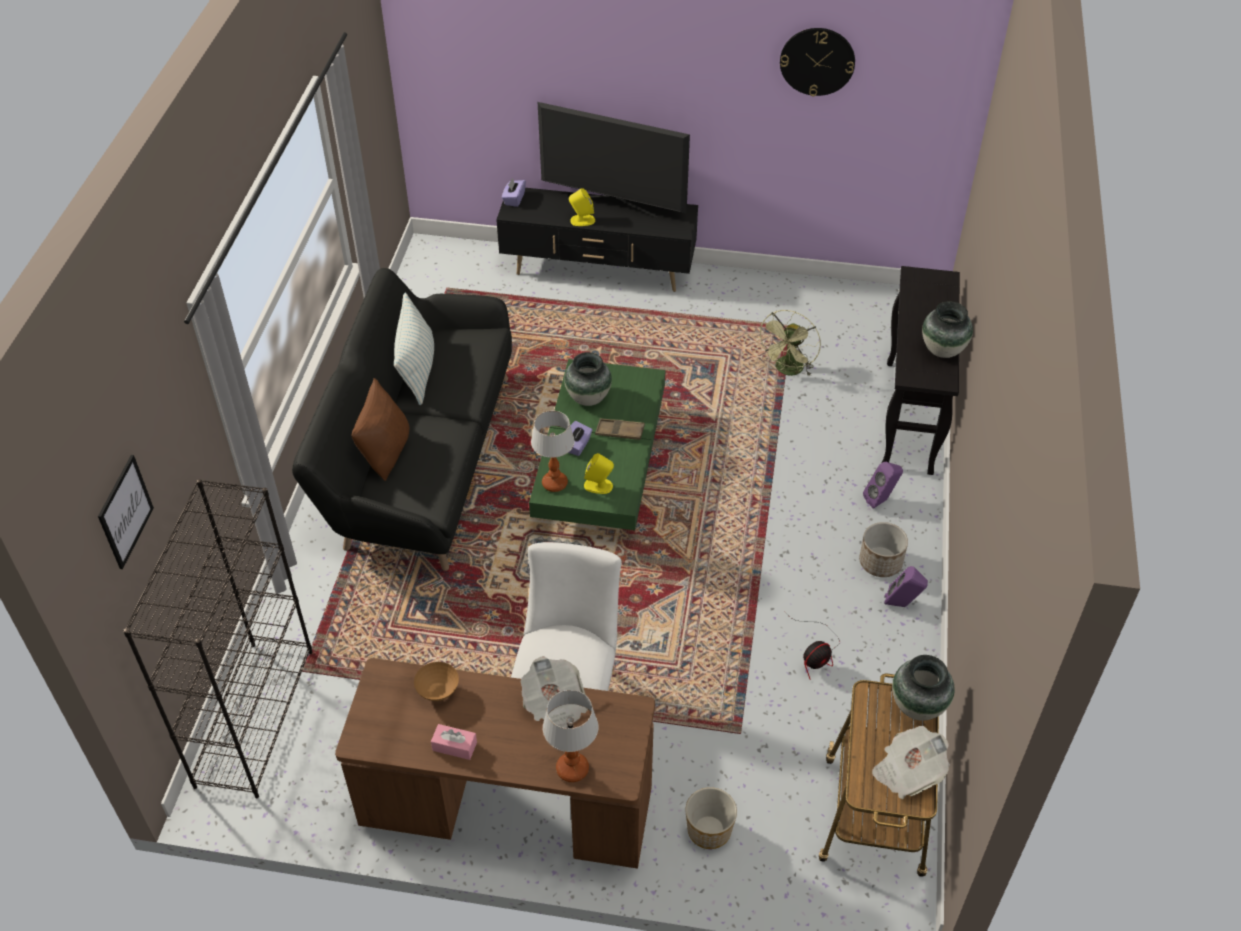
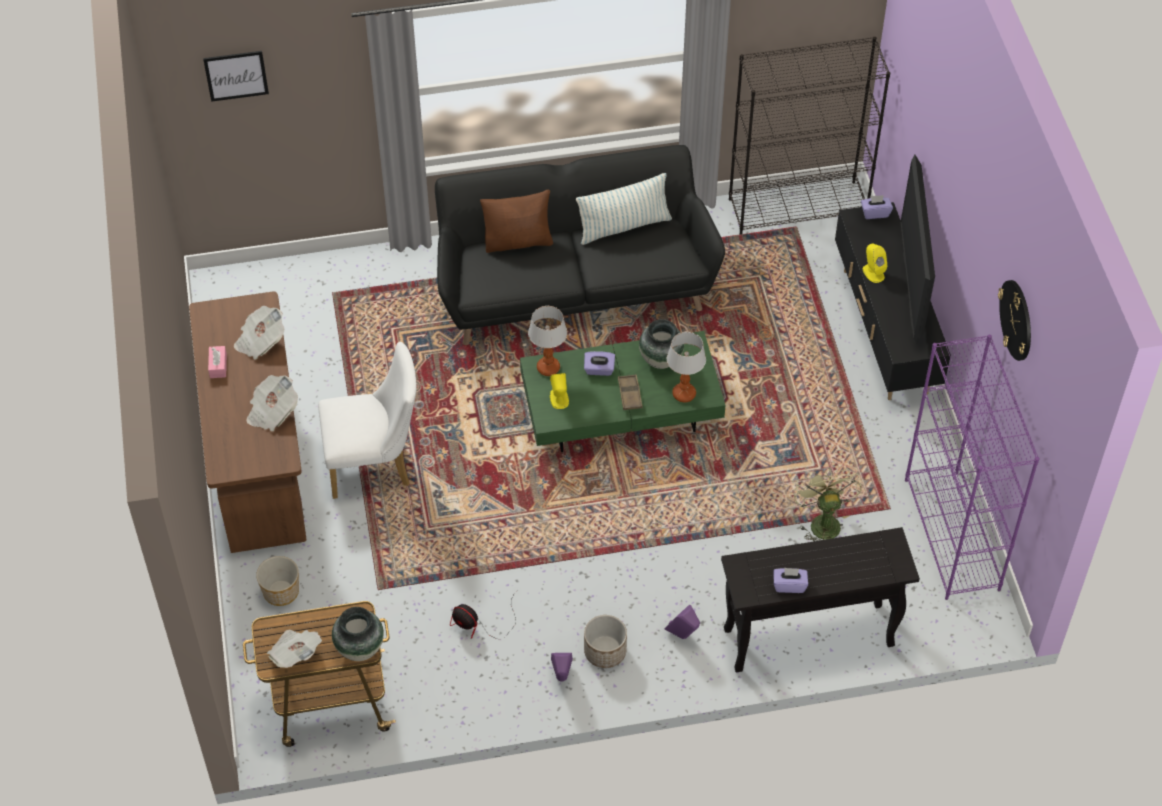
camera: 70 degrees right, 5 degrees up
(254, 716) = (283, 282): black bookcase -> black bookcase (798, 207)
(438, 692) = (260, 341): brown bowl -> newspaper
(572, 769) = (221, 439): table lamp -> table lamp (683, 394)
(788, 371) = (822, 521): green fan -> green fan turned 75 degrees clockwise
(832, 298) = (952, 534): none -> purple bookcase
(943, 350) = (789, 585): vase -> purple tissue box

